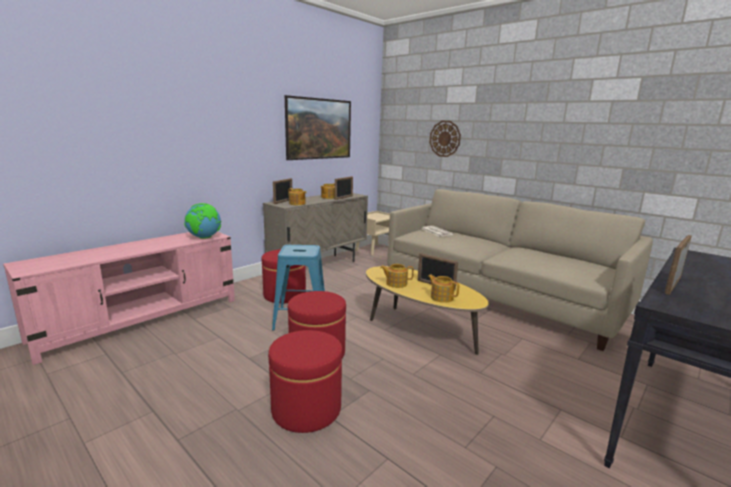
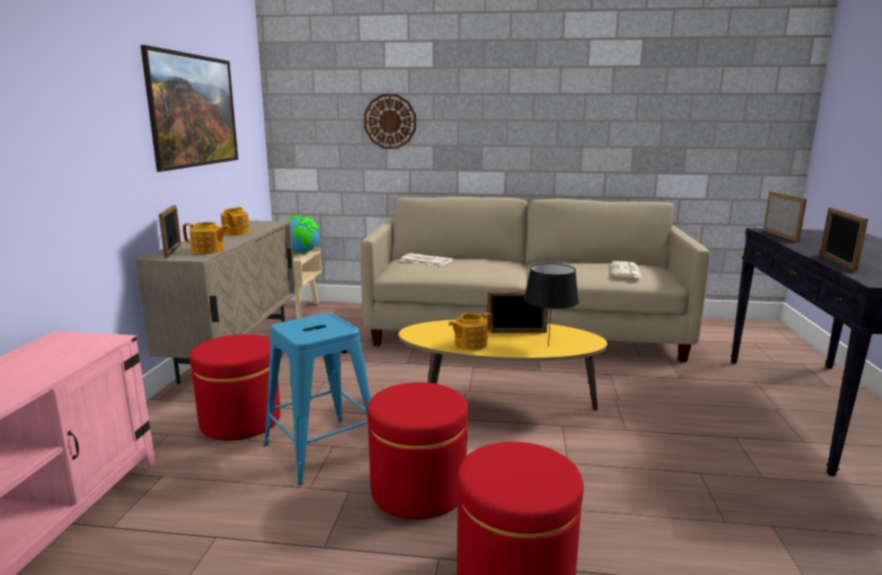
camera: 35 degrees left, 0 degrees up
(204, 238) = (84, 351): globe -> globe (302, 253)
(344, 198) = (263, 230): picture frame -> picture frame (780, 236)
(441, 297) = (548, 345): teapot -> black table lamp
(569, 265) = (626, 271): none -> newspaper

